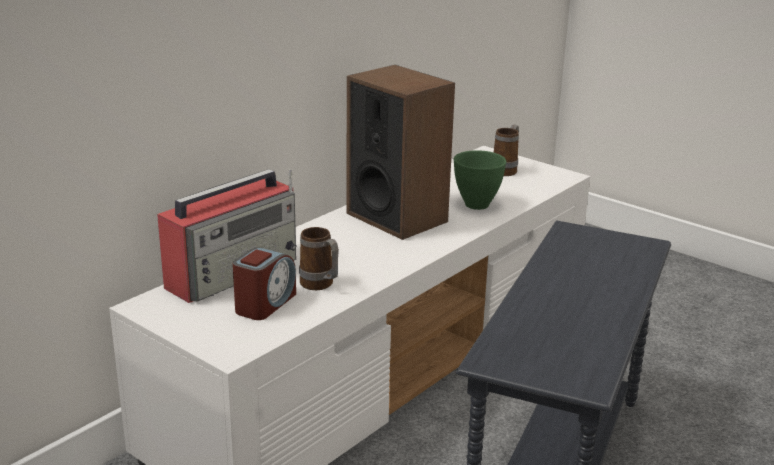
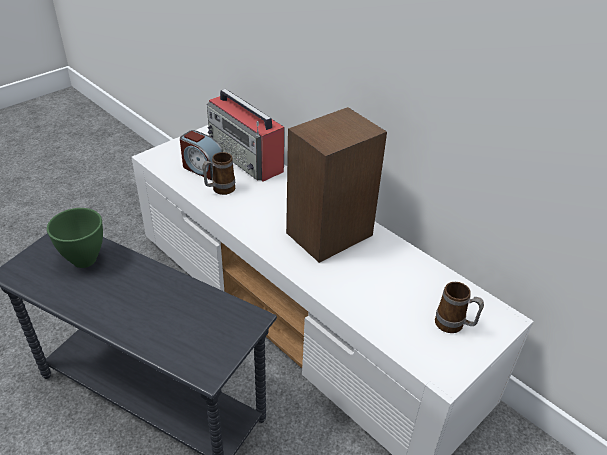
camera: 95 degrees right, 15 degrees up
(477, 204) = (358, 287): green bowl -> green bowl (85, 260)

